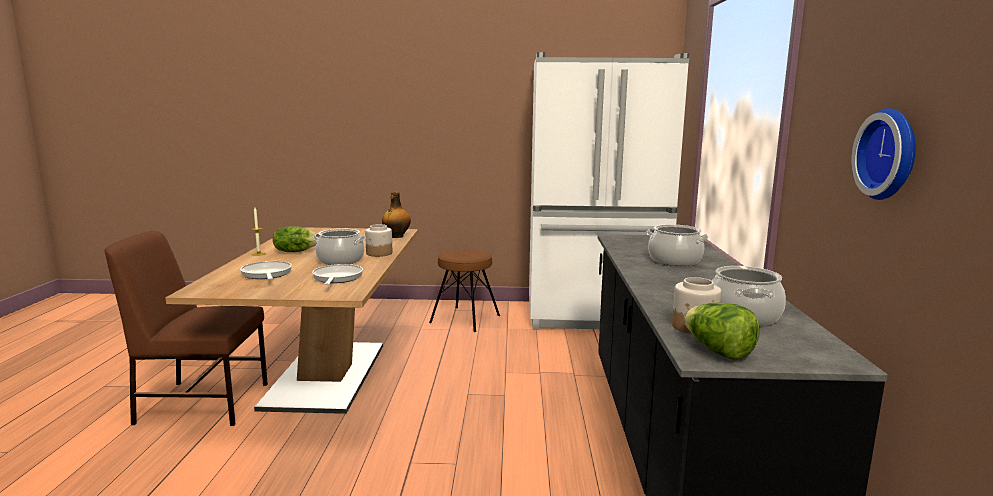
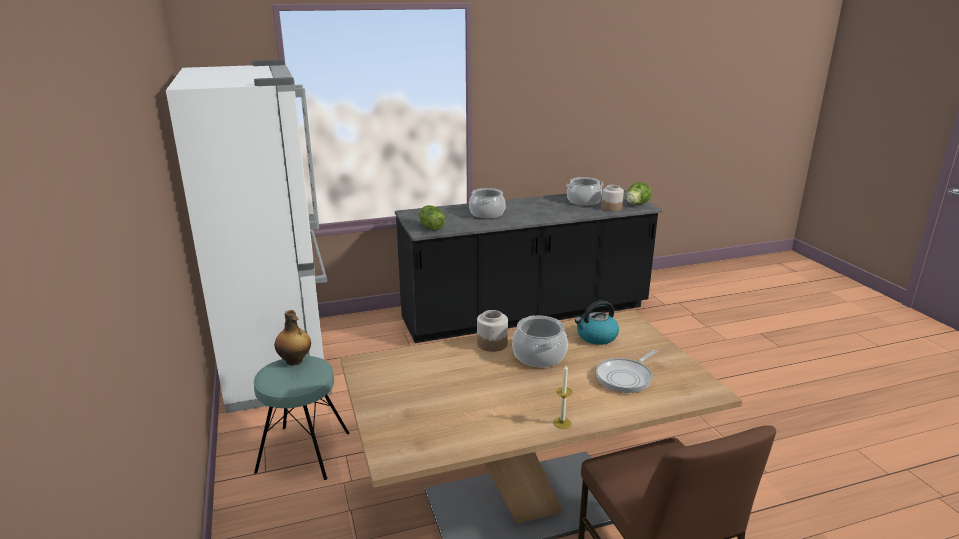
camera: 110 degrees left, 10 degrees up
(295, 251) = (528, 400): lettuce -> lettuce (430, 227)
(337, 278) = (596, 337): frying pan -> kettle
(396, 236) = (400, 358): bottle -> bottle (295, 361)
(465, 319) = (303, 452): brown stool -> turquoise stool
(891, 154) = (572, 113): wall clock -> none

